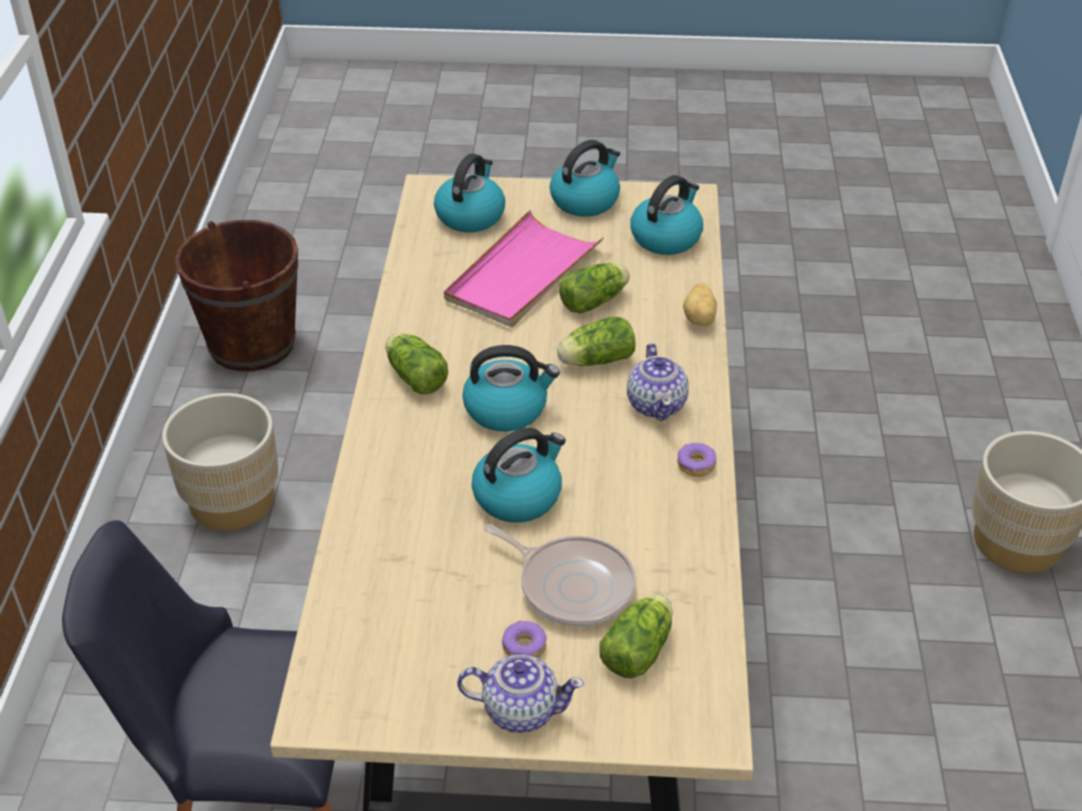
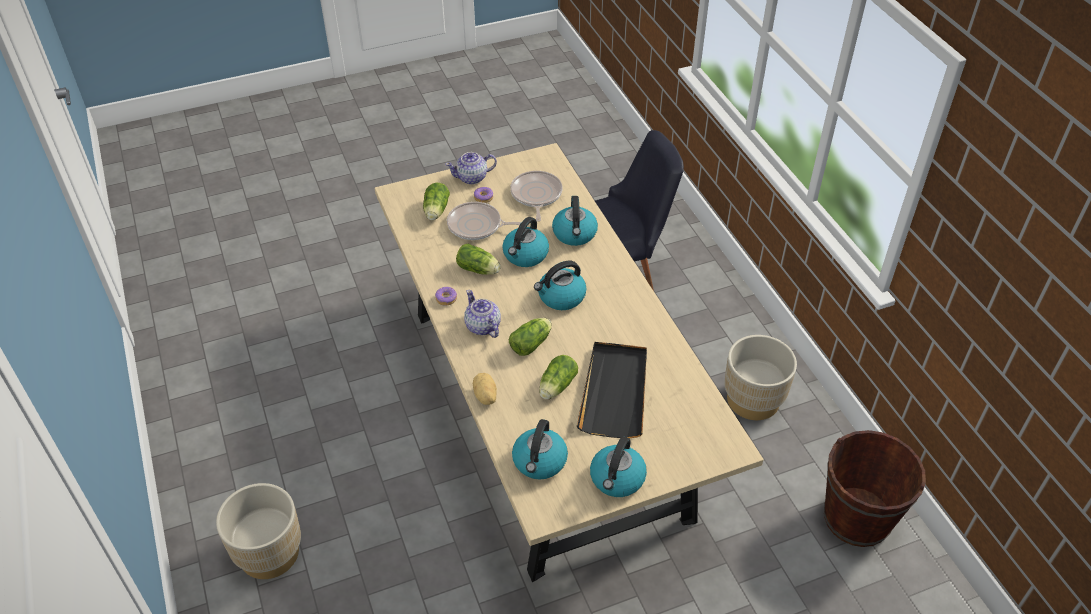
camera: 155 degrees right, 5 degrees up
(414, 376) = (623, 299): lettuce -> lettuce (479, 270)
(415, 614) = (536, 195): none -> frying pan
(470, 215) = (685, 432): kettle -> kettle (575, 234)
(522, 275) = (614, 392): pink tray -> black tray

